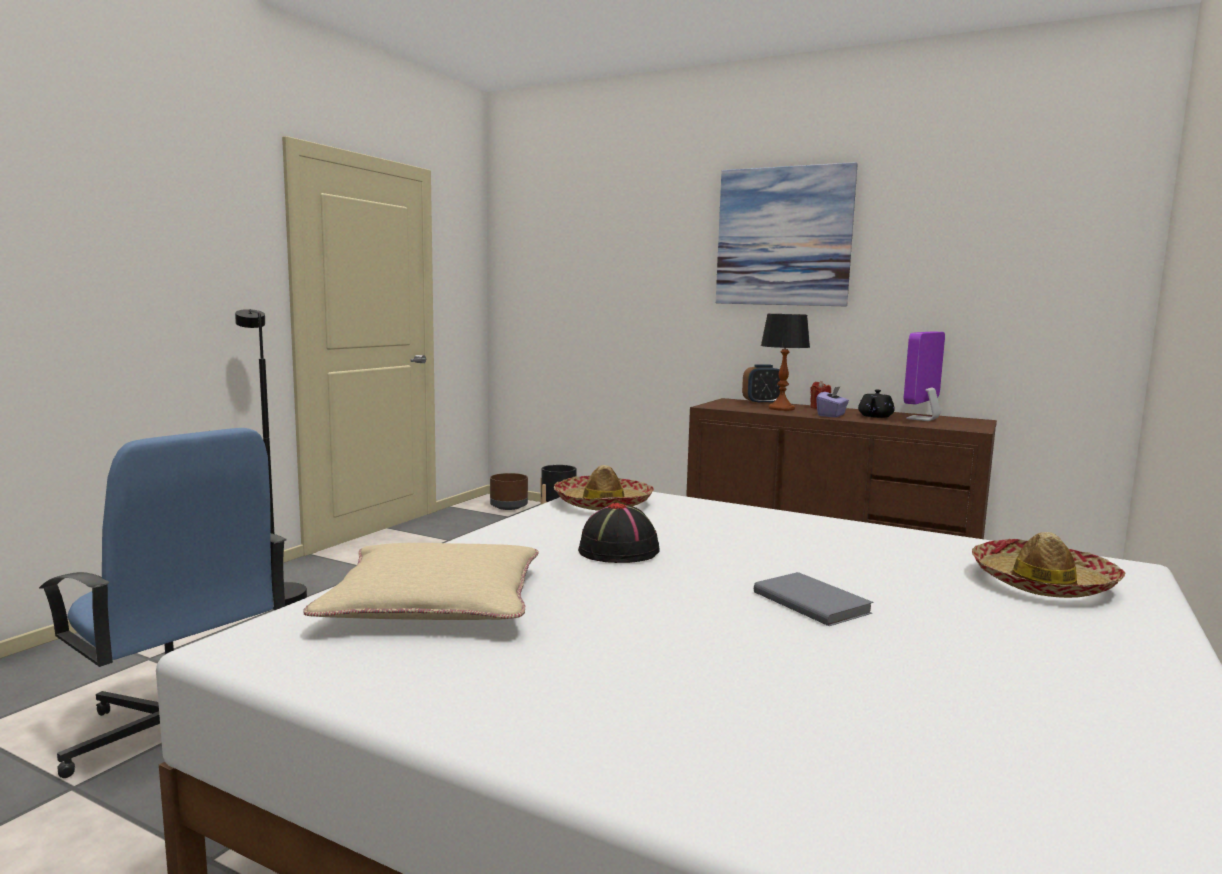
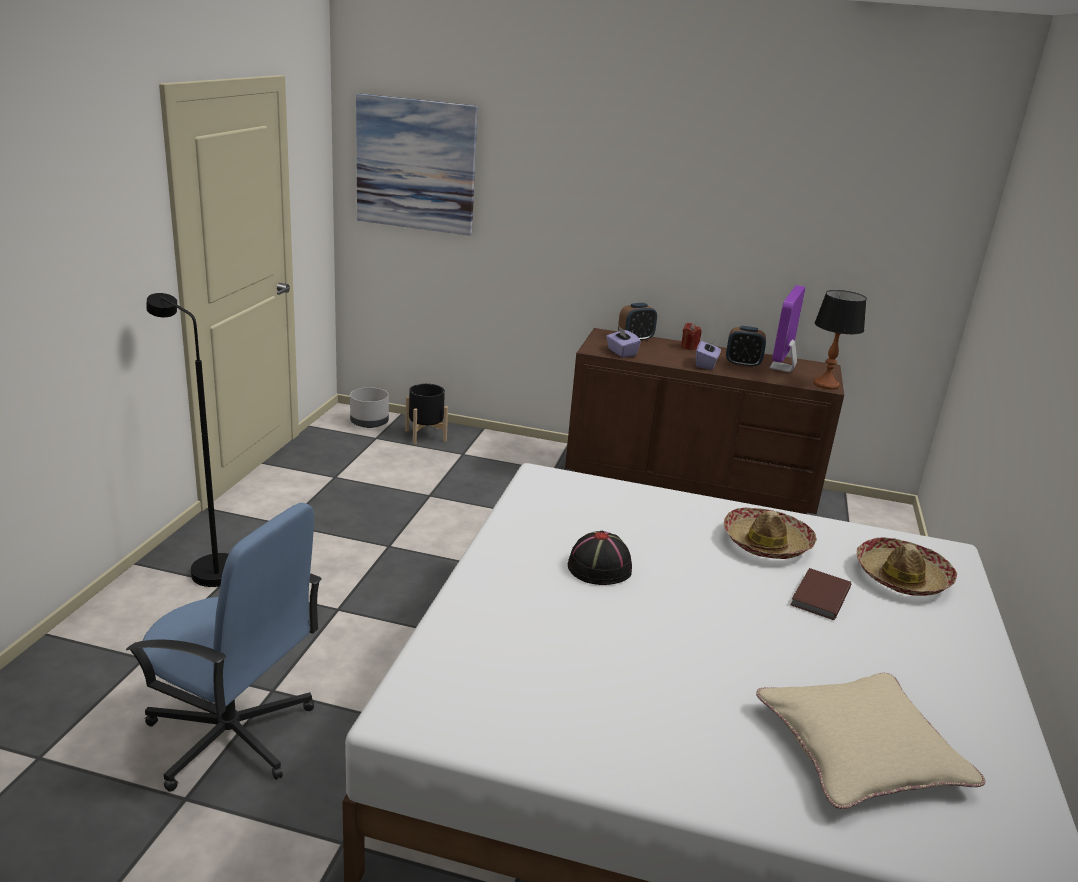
camera: 15 degrees left, 15 degrees up
(434, 601) = (502, 649): beige pillow -> beige pillow (860, 750)
(509, 506) = (369, 422): brown planter -> grey planter
(603, 504) = (551, 498): hat -> hat (766, 543)
(739, 408) = (621, 352): none -> purple tissue box
(781, 409) = (658, 352): table lamp -> table lamp (826, 385)
(783, 237) = (663, 177): picture -> picture (416, 165)
(812, 602) = (761, 617): grey book -> none
(875, 416) = (742, 364): black teapot -> alarm clock
(907, 590) = (818, 596): none -> brown book

